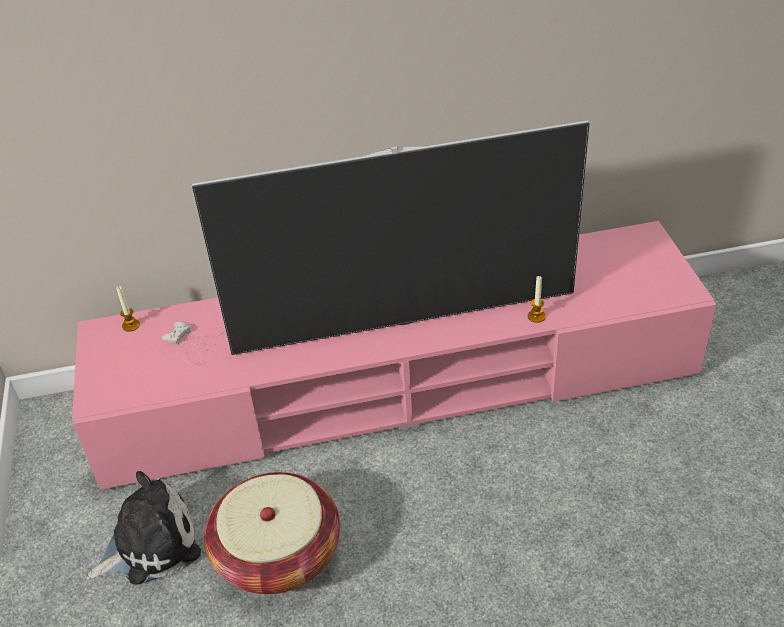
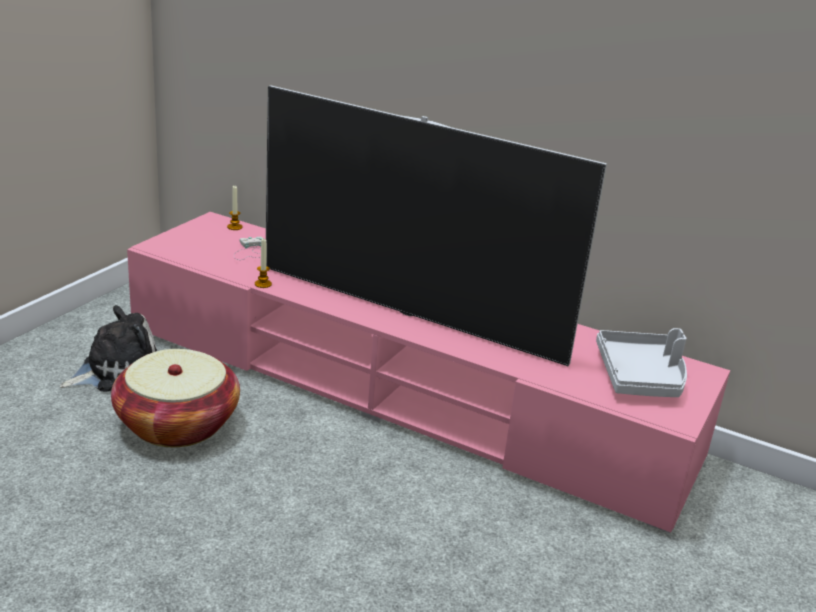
camera: 35 degrees right, 15 degrees down
(150, 544) = (117, 371): plush toy -> plush toy turned 45 degrees counterclockwise
(536, 316) = (514, 363): candle -> candle (263, 284)
(622, 268) = (641, 377): none -> grey tray

